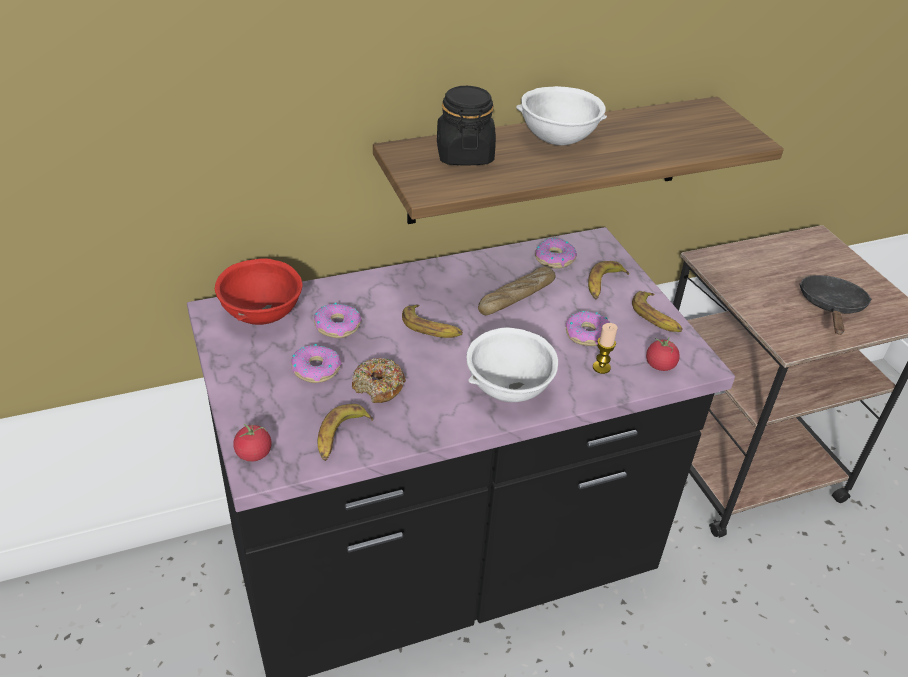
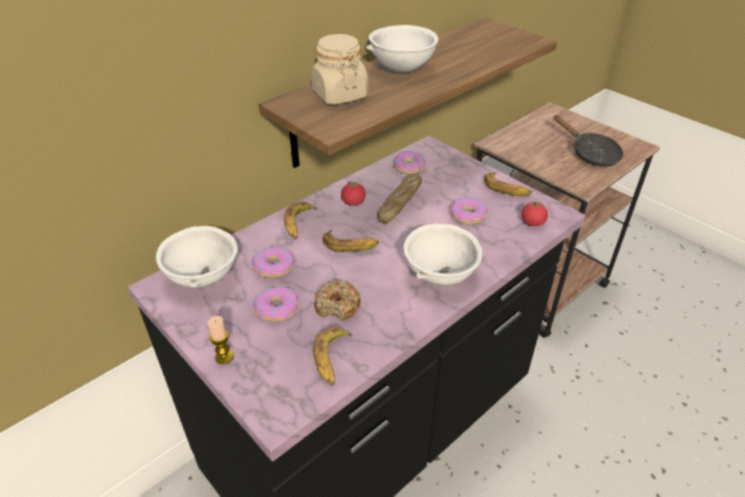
camera: 20 degrees left, 0 degrees up
(254, 453) = (265, 402): tomato -> tomato (353, 202)
(263, 316) = (205, 277): red bowl -> white bowl
(464, 154) = (339, 95): black jar -> beige jar
(601, 367) = (494, 237): candle -> candle (224, 357)
(603, 285) = (455, 176): banana -> banana (298, 224)
(831, 307) = (590, 154): black frying pan -> black frying pan turned 150 degrees clockwise

